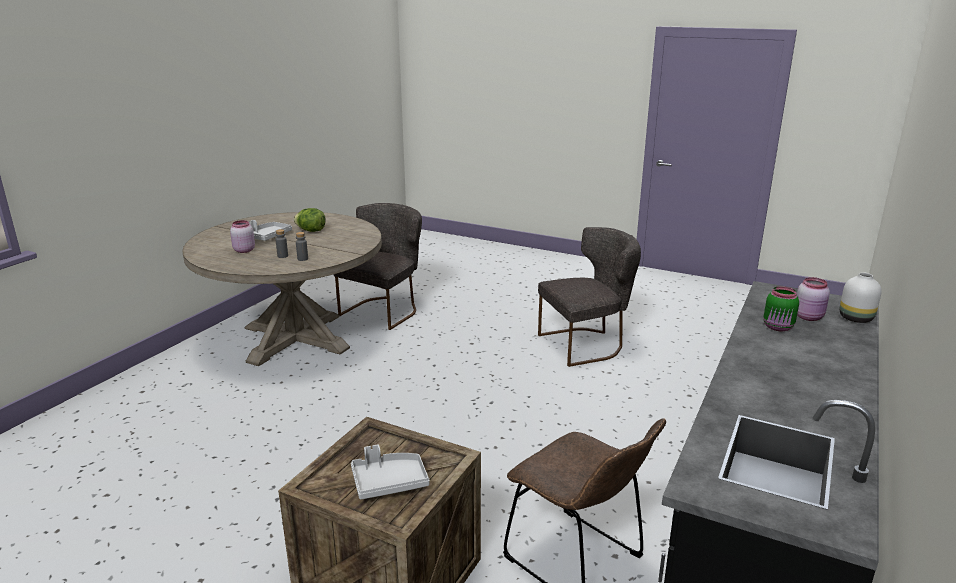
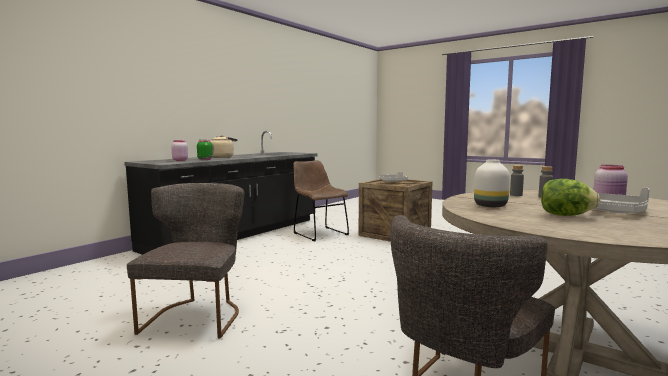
camera: 170 degrees left, 15 degrees down
(586, 344) = (197, 315): grey chair -> grey chair turned 105 degrees clockwise
(799, 360) = (223, 157): none -> beige kettle
(854, 318) = (159, 160): white vase -> white vase (491, 206)

